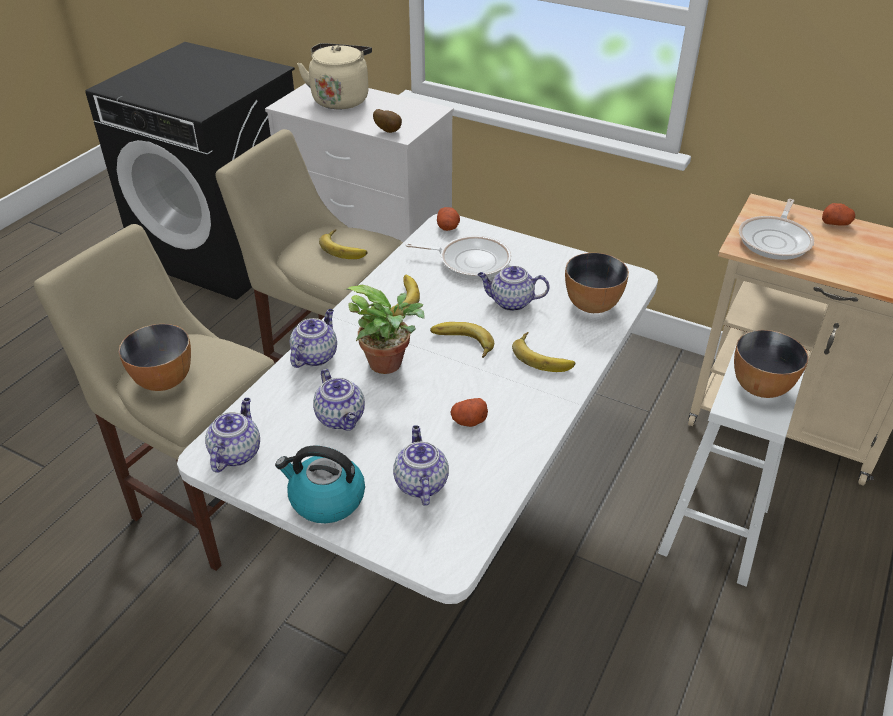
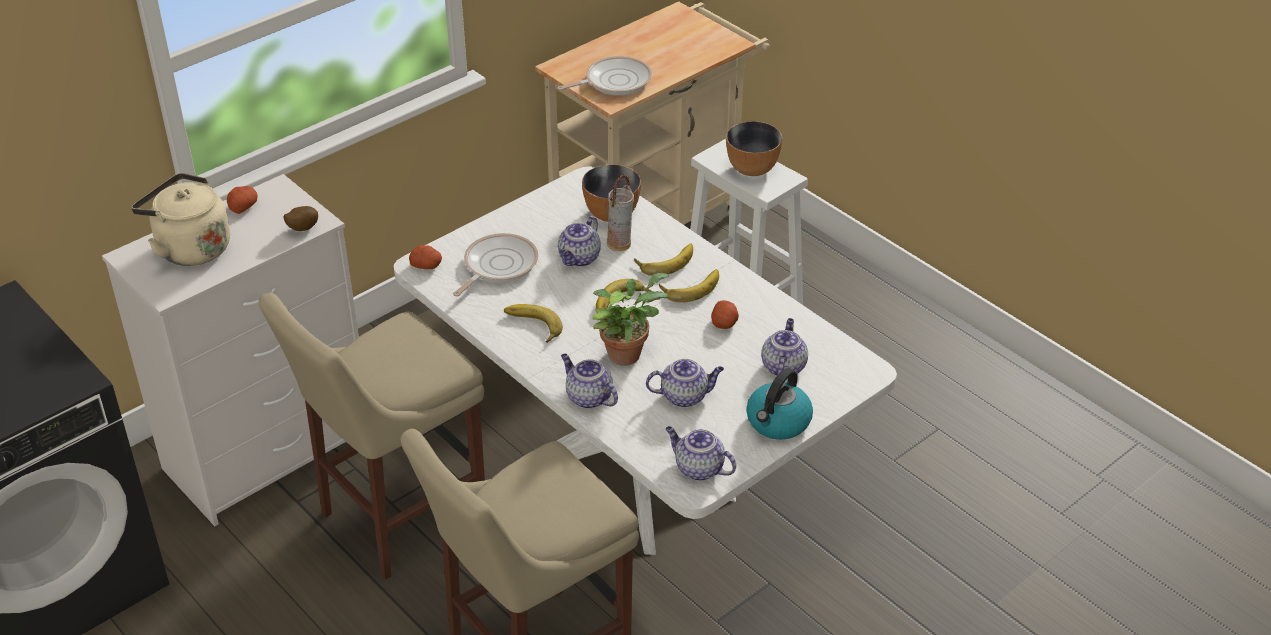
camera: 70 degrees left, 0 degrees up
(164, 381) = (556, 516): bowl -> none
(345, 248) = (401, 350): banana -> banana (690, 287)
(420, 483) = (783, 366): teapot -> teapot turned 90 degrees clockwise
(549, 321) = (620, 244): none -> vase
(775, 240) = (614, 81): frying pan -> frying pan turned 75 degrees counterclockwise
(836, 223) = (609, 44): potato -> potato (243, 206)

